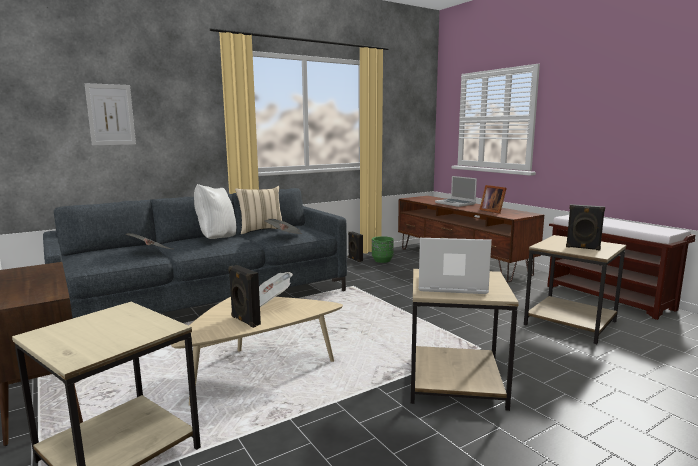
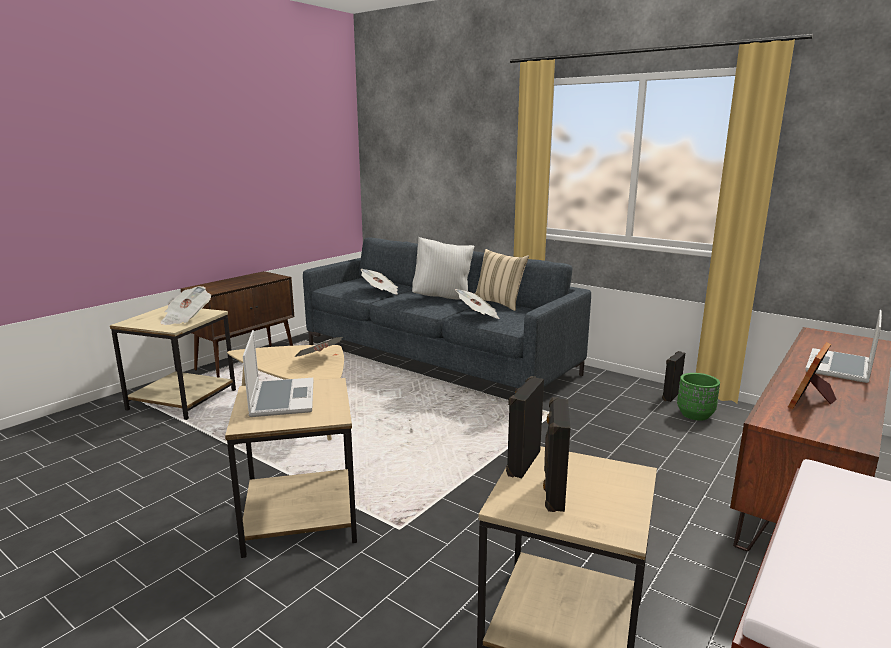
camera: 70 degrees right, 5 degrees up
(111, 115) = (431, 159): picture -> none
(130, 321) = (186, 318): none -> newspaper
(244, 321) = (277, 360): black speaker -> black speaker (522, 462)

